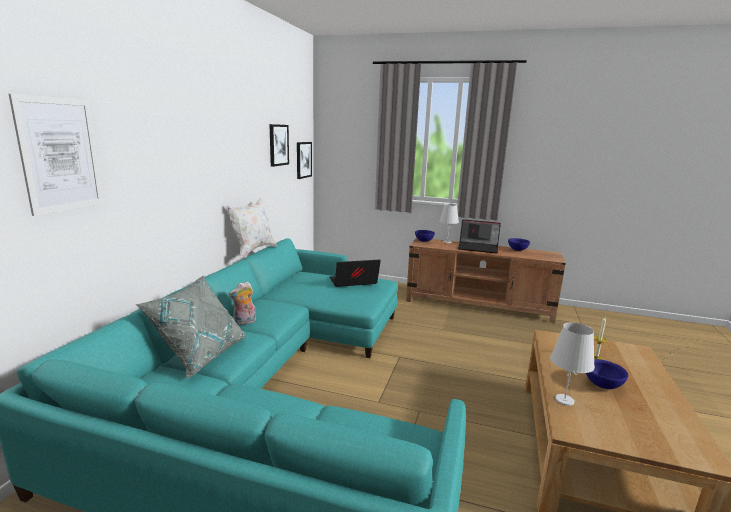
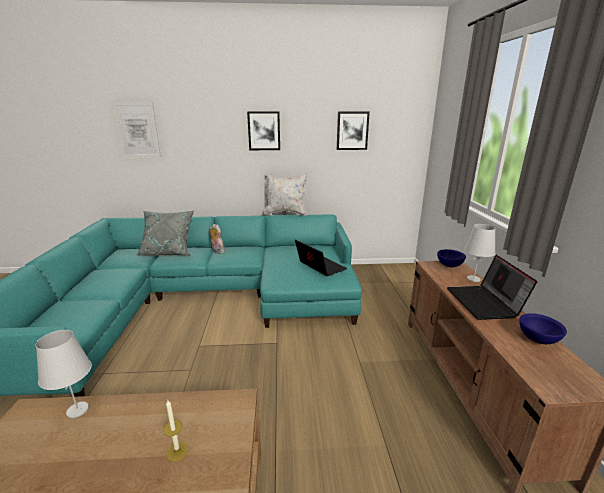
camera: 70 degrees right, 5 degrees up
(303, 160) = (402, 147): picture -> picture (264, 131)
(602, 385) = (103, 449): blue bowl -> none

